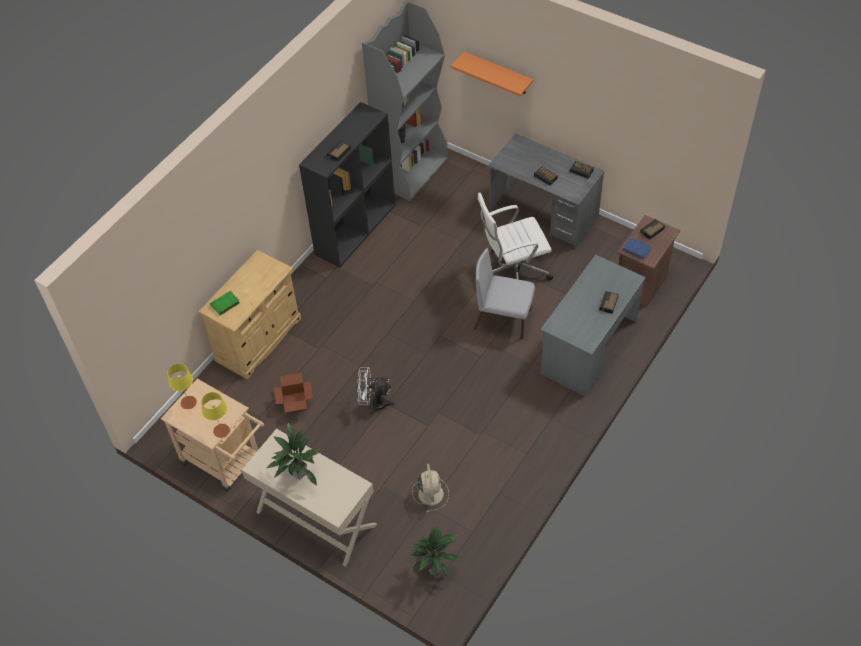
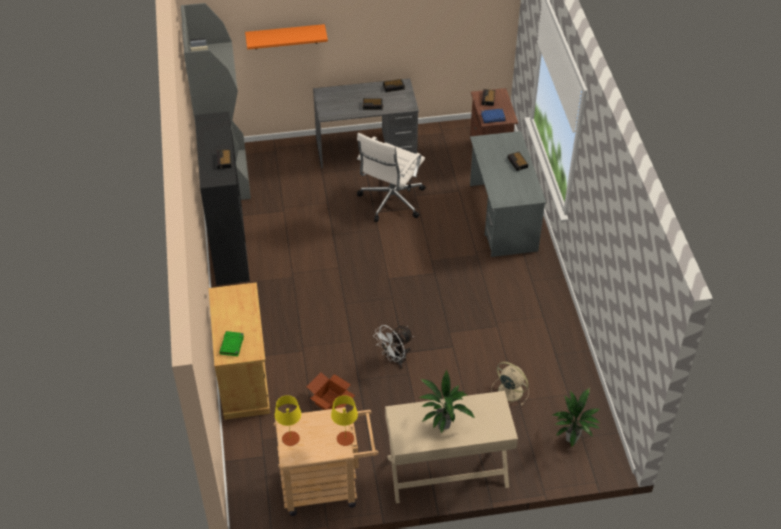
camera: 45 degrees left, 5 degrees down
(503, 320) = (422, 237): grey chair -> none

